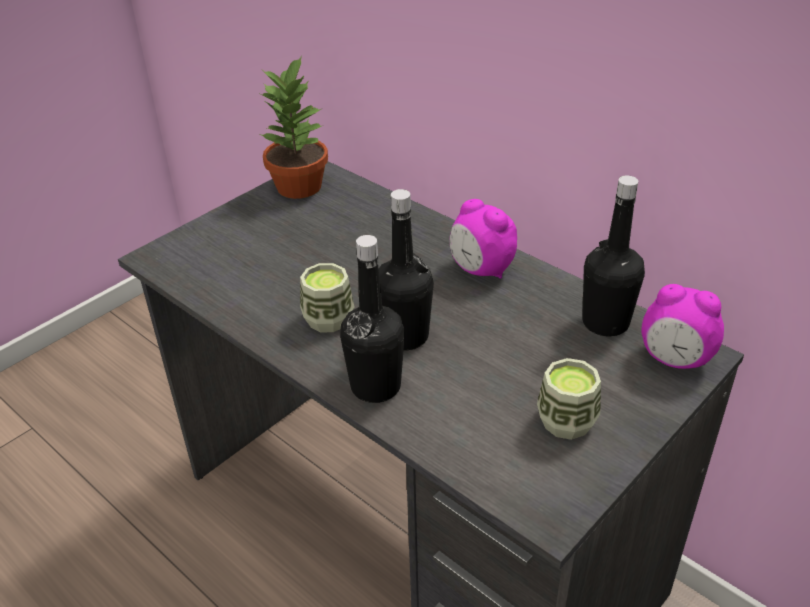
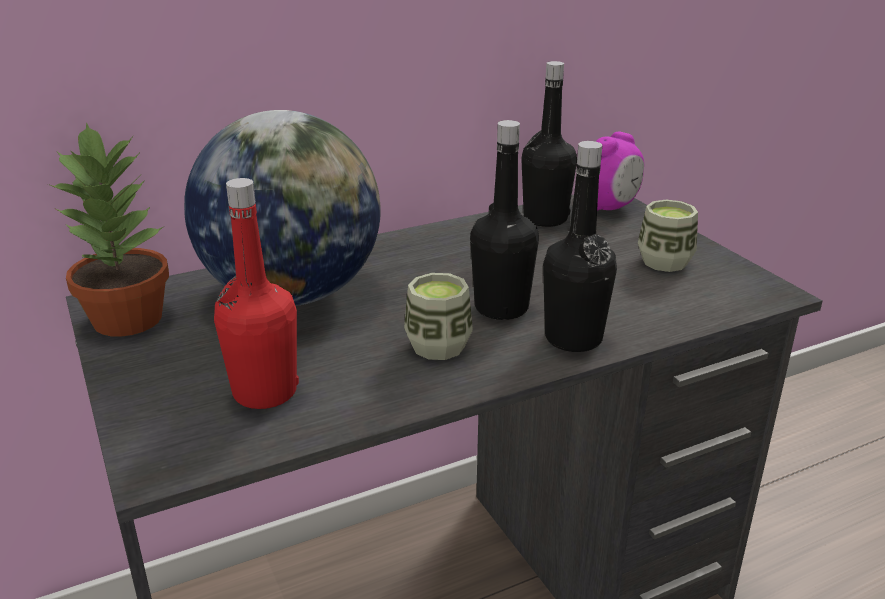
camera: 70 degrees left, 10 degrees down
(239, 265) = (265, 392): none -> red bottle
(367, 233) = (292, 294): none -> globe
(481, 270) = (423, 250): alarm clock -> none

